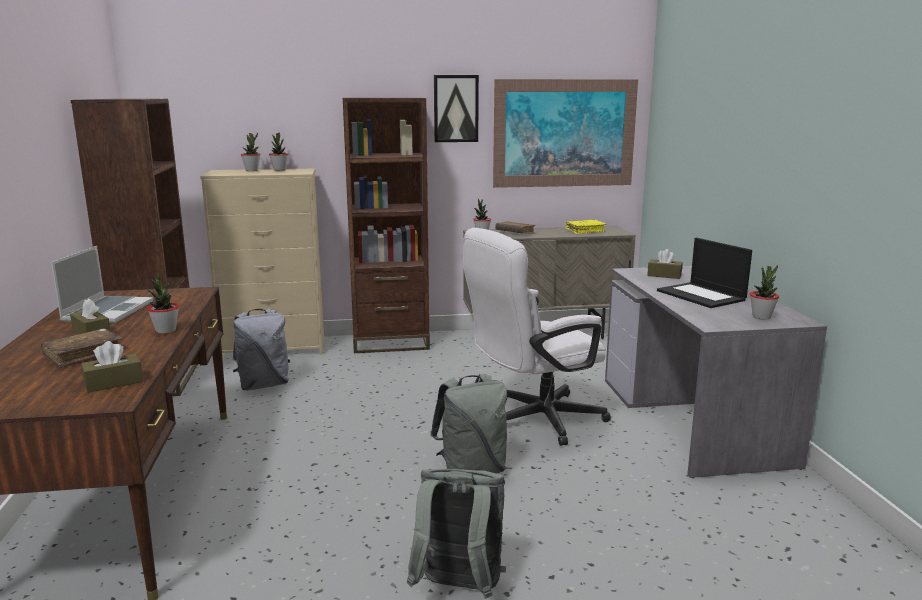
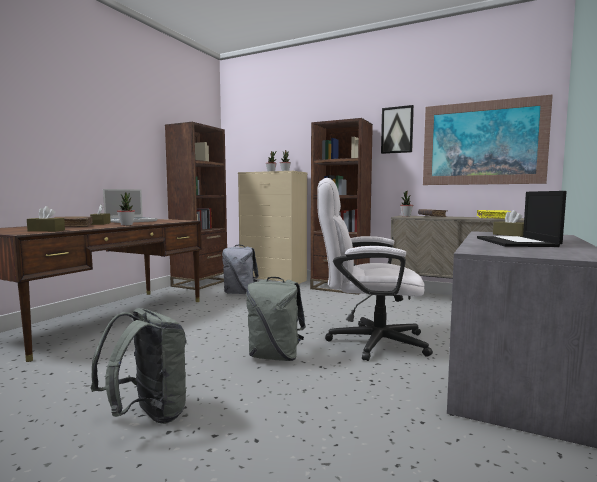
camera: 35 degrees right, 10 degrees down
(761, 317) = (551, 253): potted plant -> none

